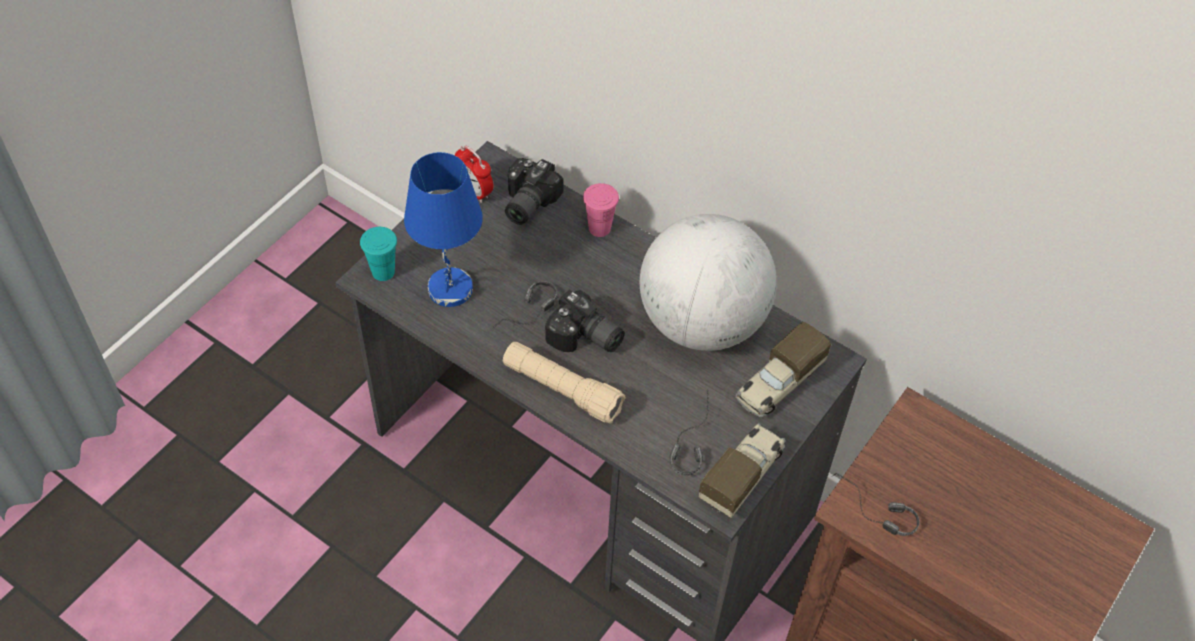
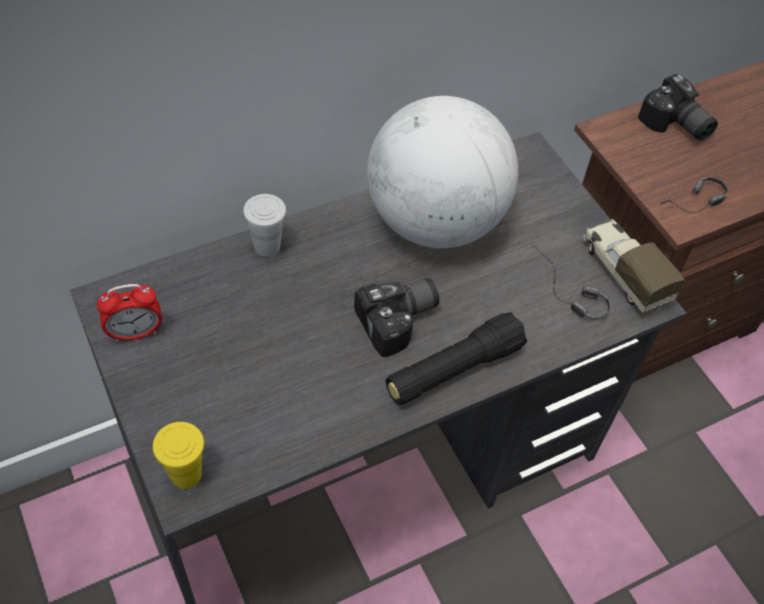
camera: 65 degrees left, 0 degrees up
(383, 272) = (186, 474): turquoise cup -> yellow cup
(451, 290) = (259, 415): blue table lamp -> none
(525, 202) = (186, 293): camera -> camera (675, 125)
(527, 317) = (342, 360): headphones -> none
(562, 390) = (453, 370): beige flashlight -> black flashlight
(599, 228) = (267, 246): pink cup -> white cup
(778, 384) = (535, 201): toy truck -> none

